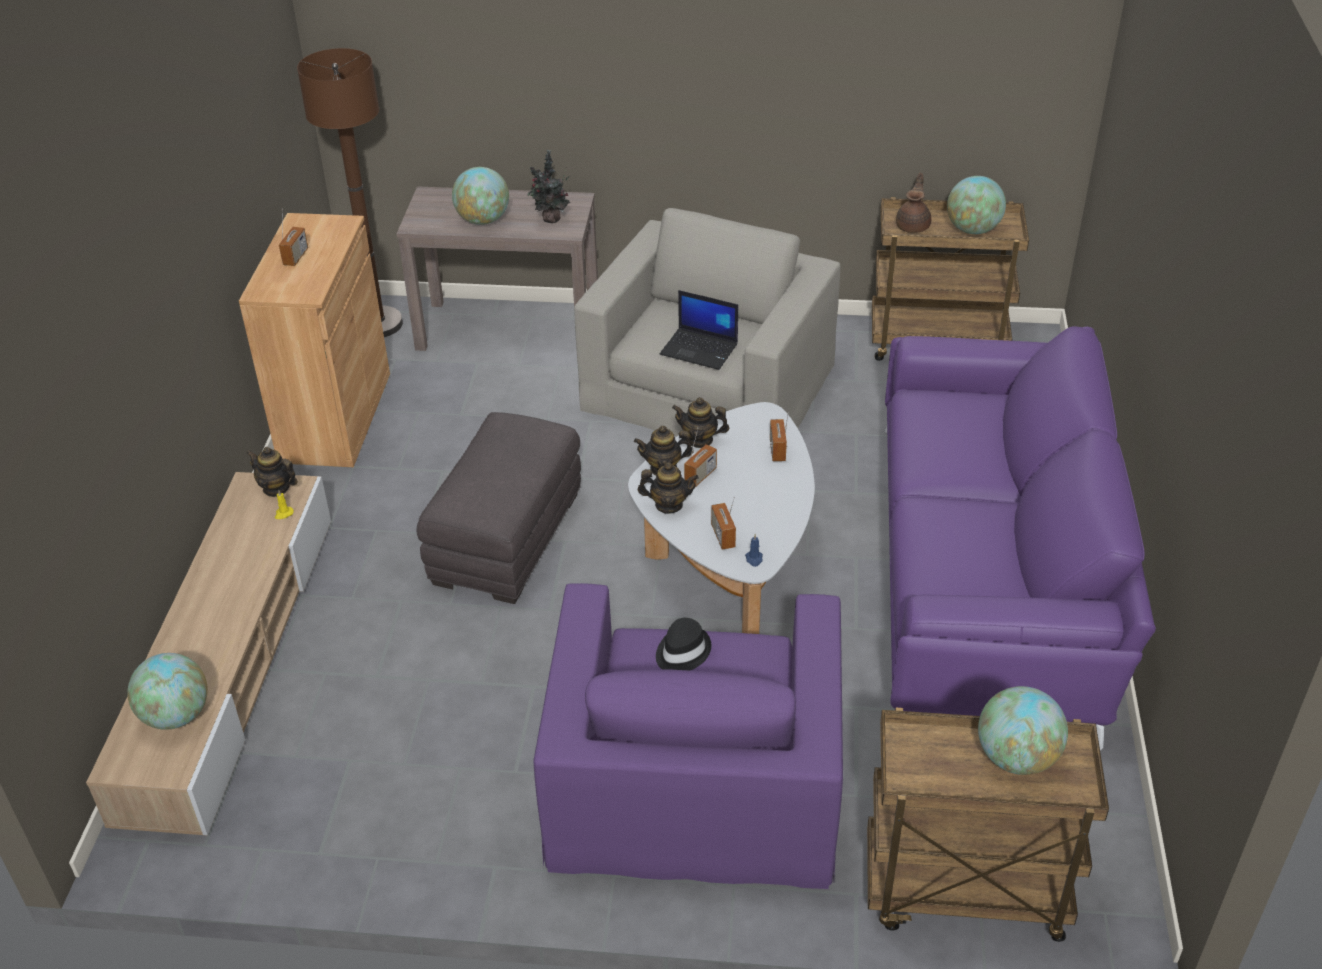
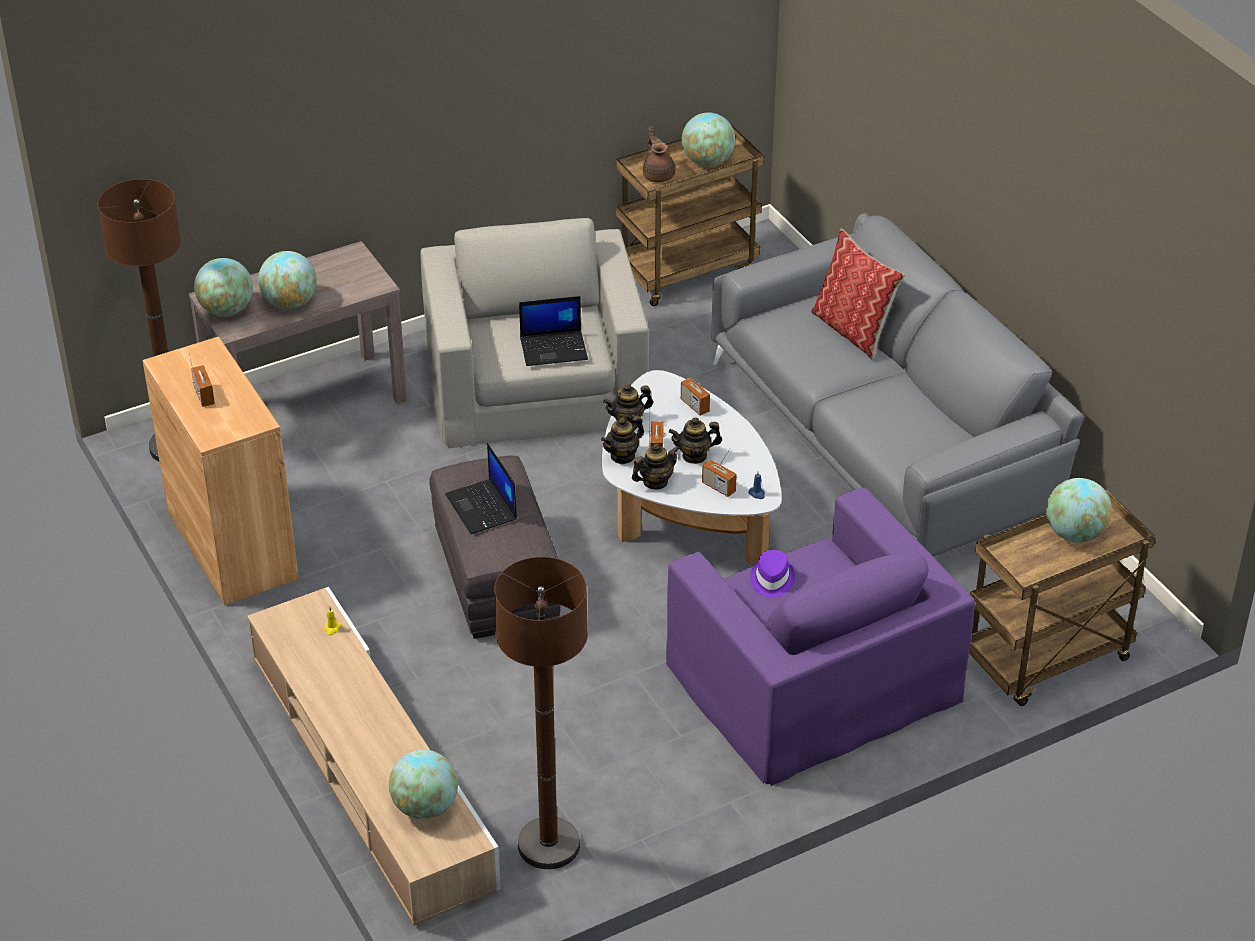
camera: 35 degrees left, 0 degrees up
(276, 488) = (301, 612): teapot -> teapot (694, 456)
(294, 815) = (548, 845): none -> brown floor lamp
(429, 208) = (226, 310): none -> globe
(493, 461) = (482, 507): none -> laptop
(551, 220) = (351, 280): potted plant -> none
(682, 651) = (771, 579): black hat -> purple hat
(988, 573) = (883, 442): purple sofa -> grey sofa
(997, 439) = (853, 330): none -> pillow

